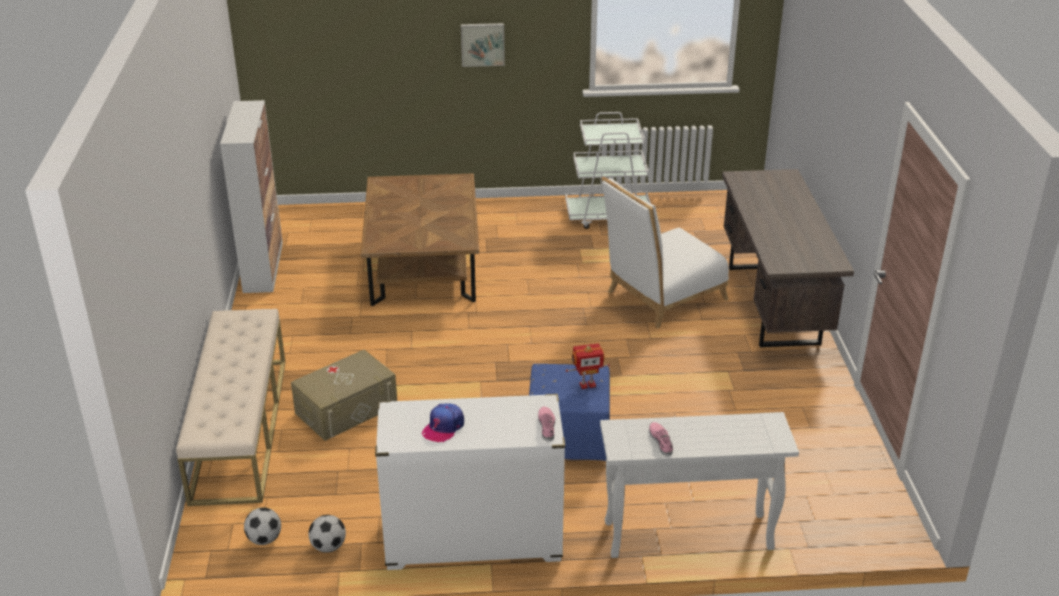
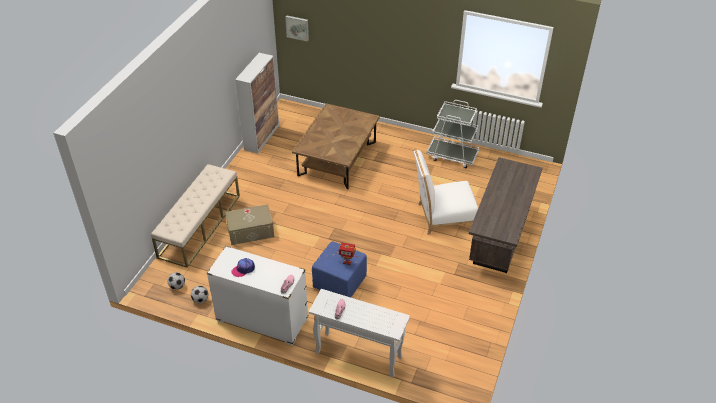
camera: 25 degrees right, 10 degrees up
(482, 44) = (399, 47): picture -> picture (297, 27)

